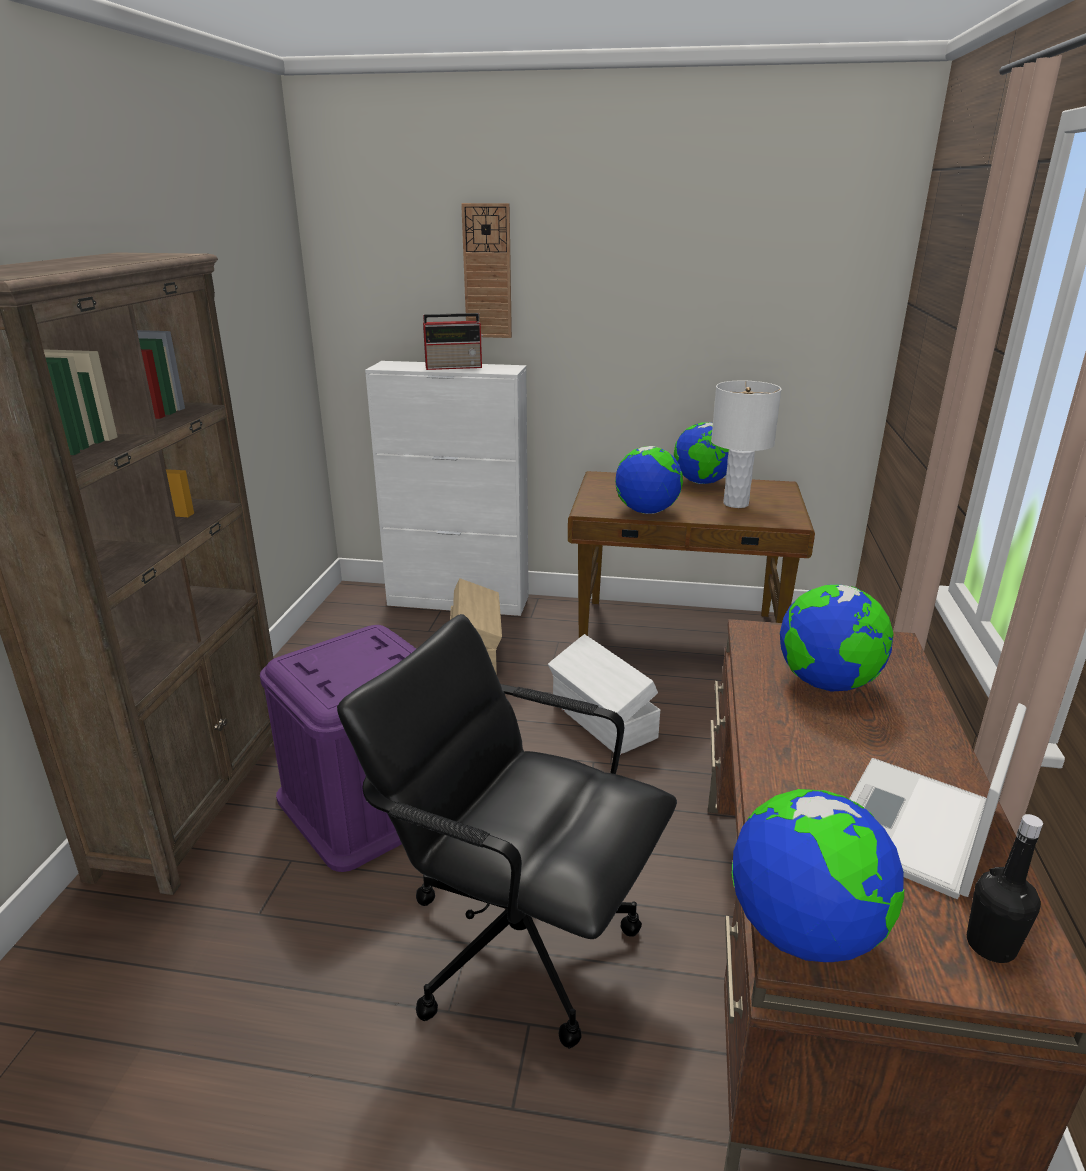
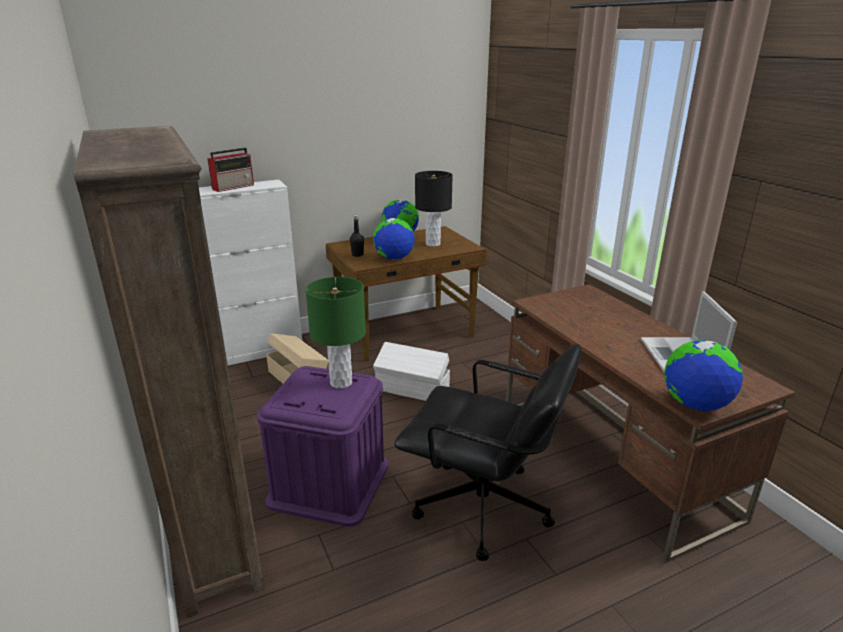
camera: 35 degrees left, 0 degrees up
(388, 661) = (340, 382): none -> green table lamp
(487, 272) = (243, 118): wall clock -> none
(517, 940) = (483, 508): black office chair -> black office chair turned 150 degrees counterclockwise
(735, 503) = (432, 244): white table lamp -> black table lamp
(827, 684) = (587, 315): globe -> none
(990, 945) = (744, 384): black bottle -> black bottle (357, 255)

